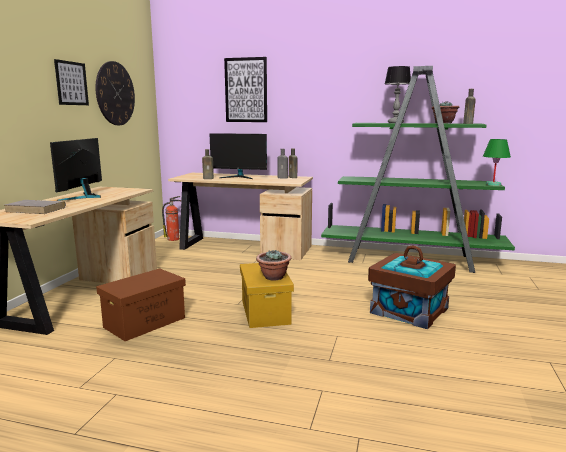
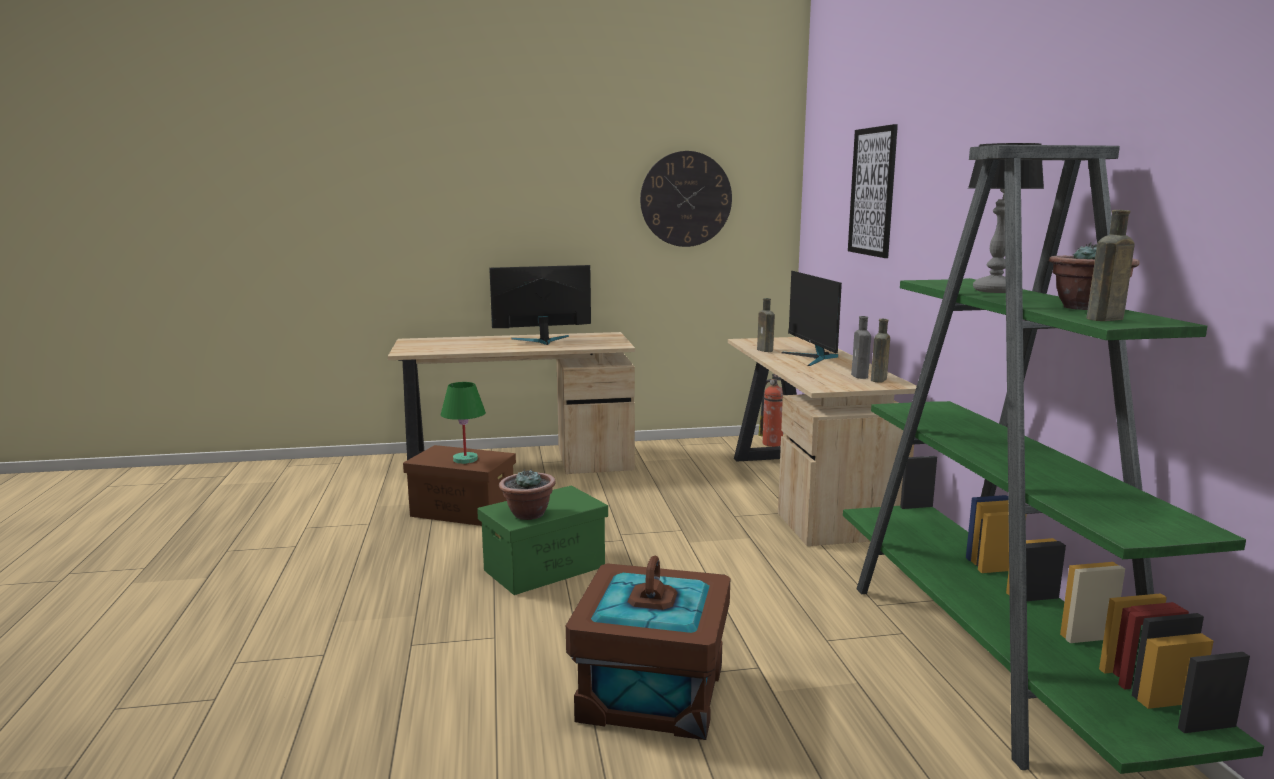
camera: 65 degrees right, 0 degrees up
(36, 209) = (457, 343): grey book -> none
(71, 83) = (592, 189): picture -> none
(265, 312) = (544, 569): yellow storage box -> green storage box
(493, 184) = (1135, 532): green table lamp -> green table lamp (466, 459)

